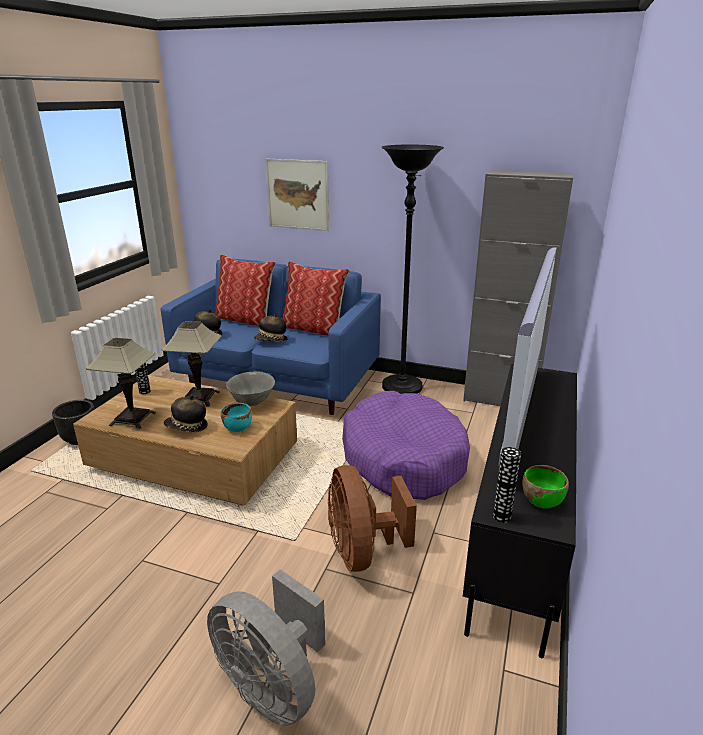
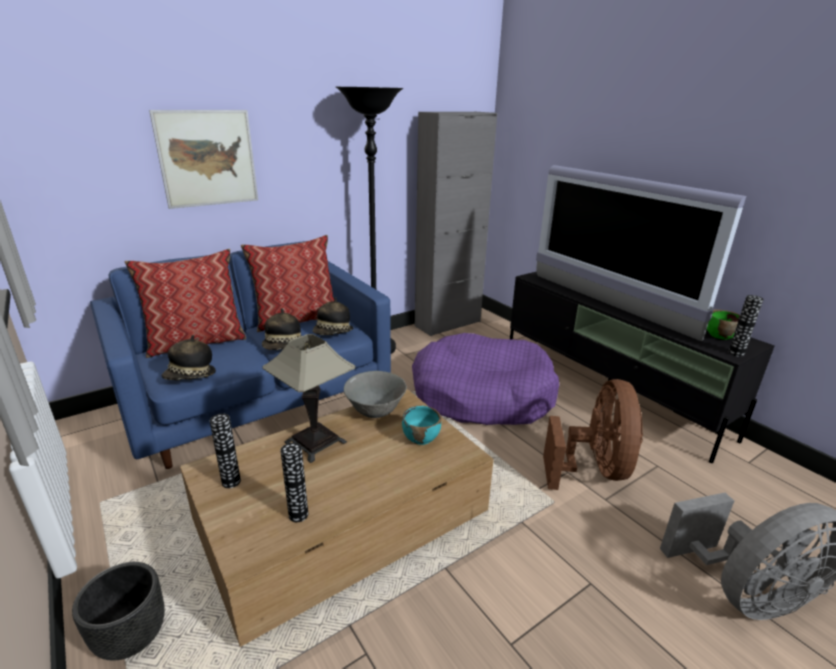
camera: 55 degrees left, 0 degrees up
(132, 419) = (298, 515): table lamp -> vase
(187, 428) = (380, 474): hat -> hat (333, 333)
(362, 551) = (593, 469): brown fan -> brown fan turned 105 degrees counterclockwise

